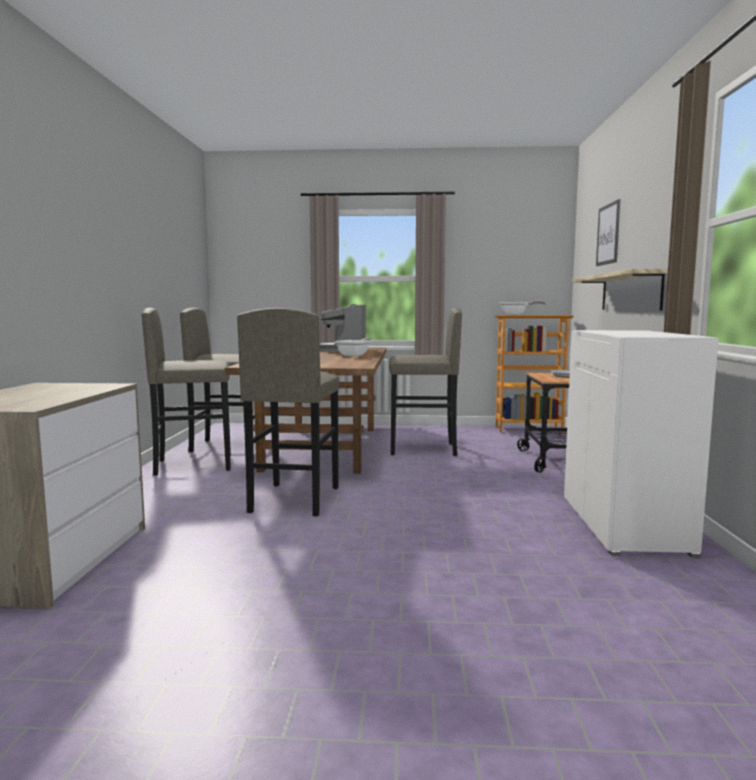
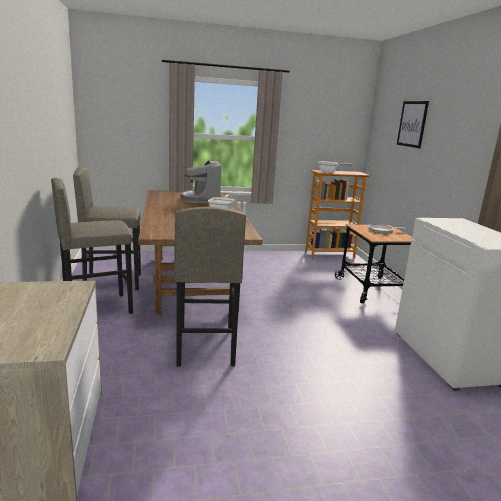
camera: 15 degrees left, 10 degrees up
(423, 449) = (269, 280): grey stool -> none
(630, 292) = (433, 175): shelf -> none

